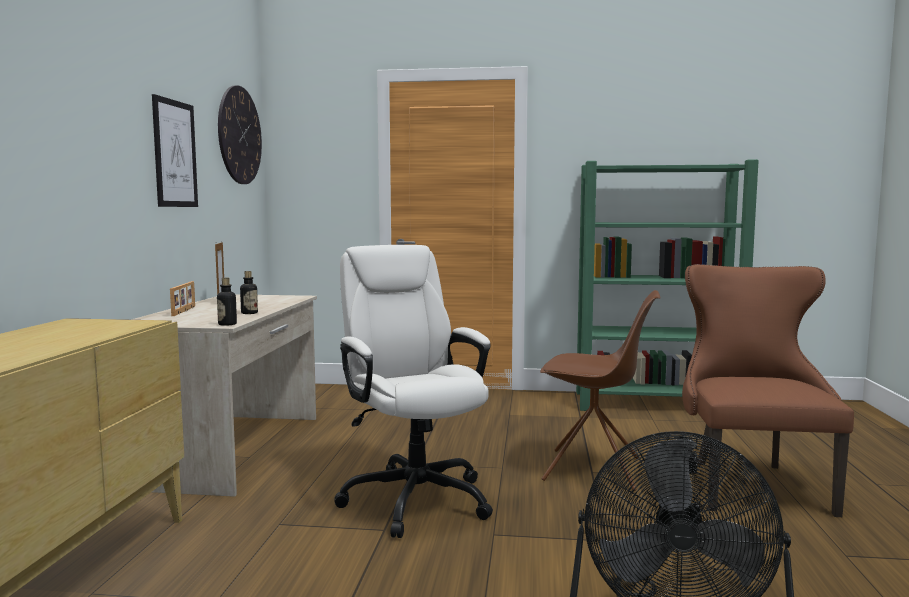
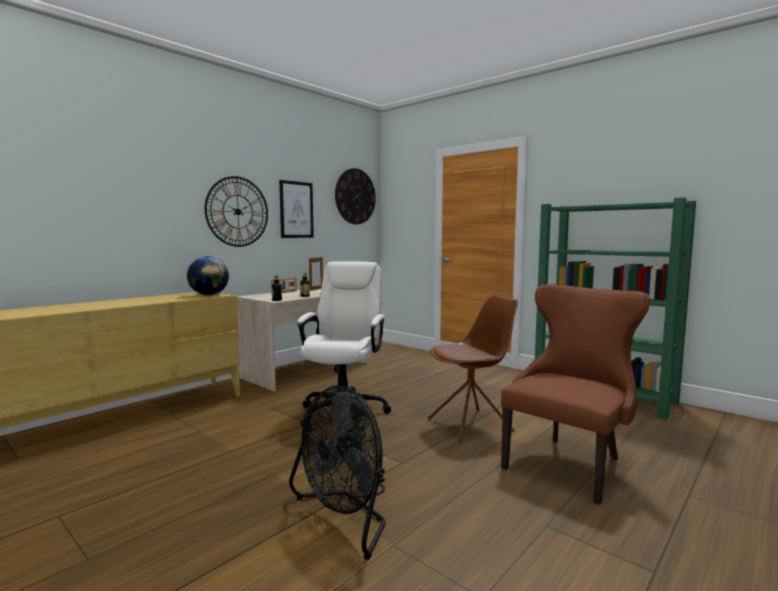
camera: 35 degrees right, 0 degrees up
(98, 152) = (237, 211): none -> wall clock
(114, 325) = (209, 295): none -> globe
(595, 470) = (471, 425): brown chair -> brown chair turned 75 degrees counterclockwise

